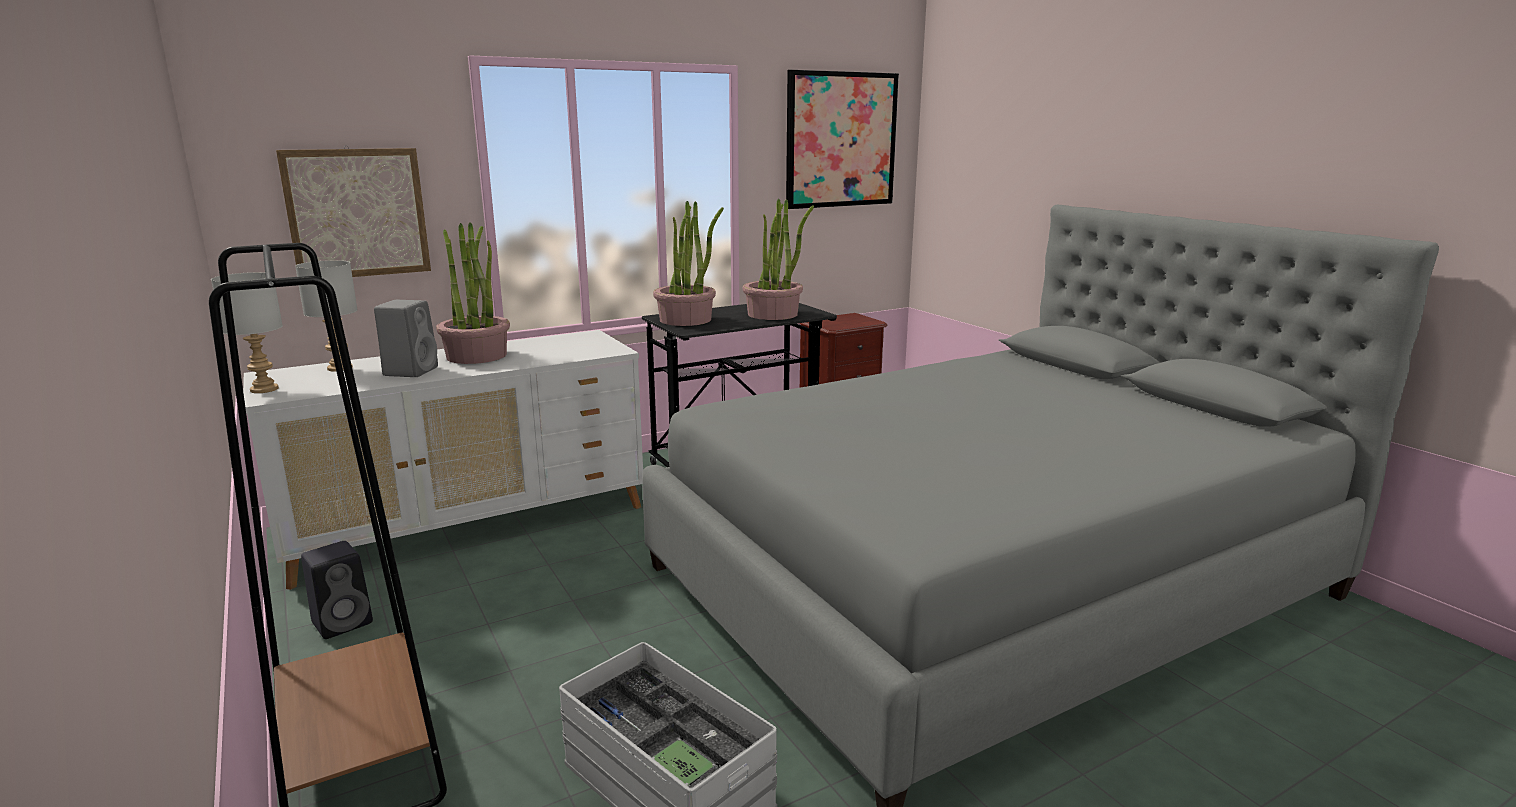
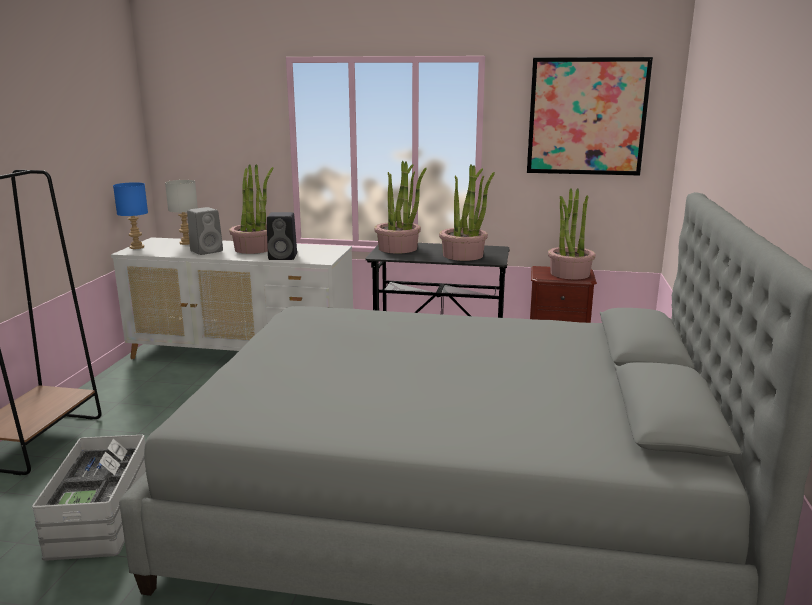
camera: 40 degrees right, 0 degrees up
(265, 389) = (137, 247): grey table lamp -> blue table lamp
(344, 622) = (124, 382): black speaker -> black speaker (284, 257)
(357, 211) = (220, 152): picture -> none
(851, 320) = (569, 274): none -> potted plant

